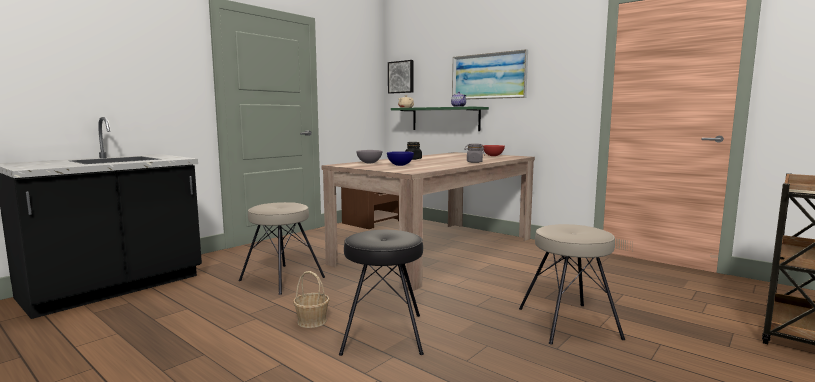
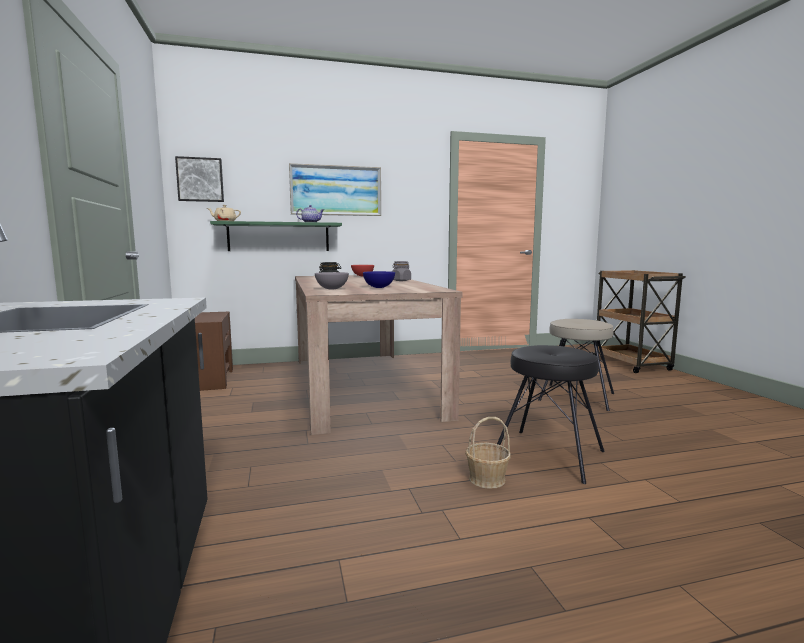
camera: 55 degrees left, 0 degrees up
(281, 279) = (322, 468): beige stool -> none

